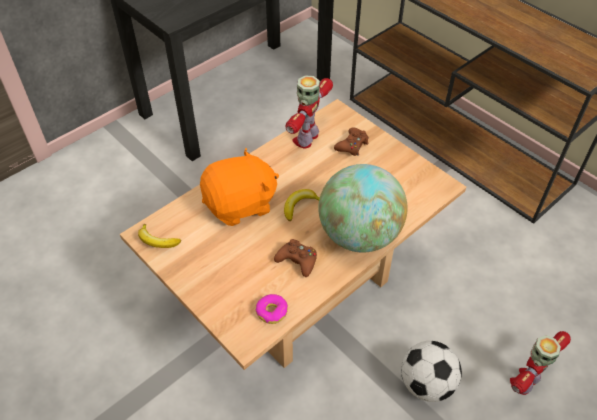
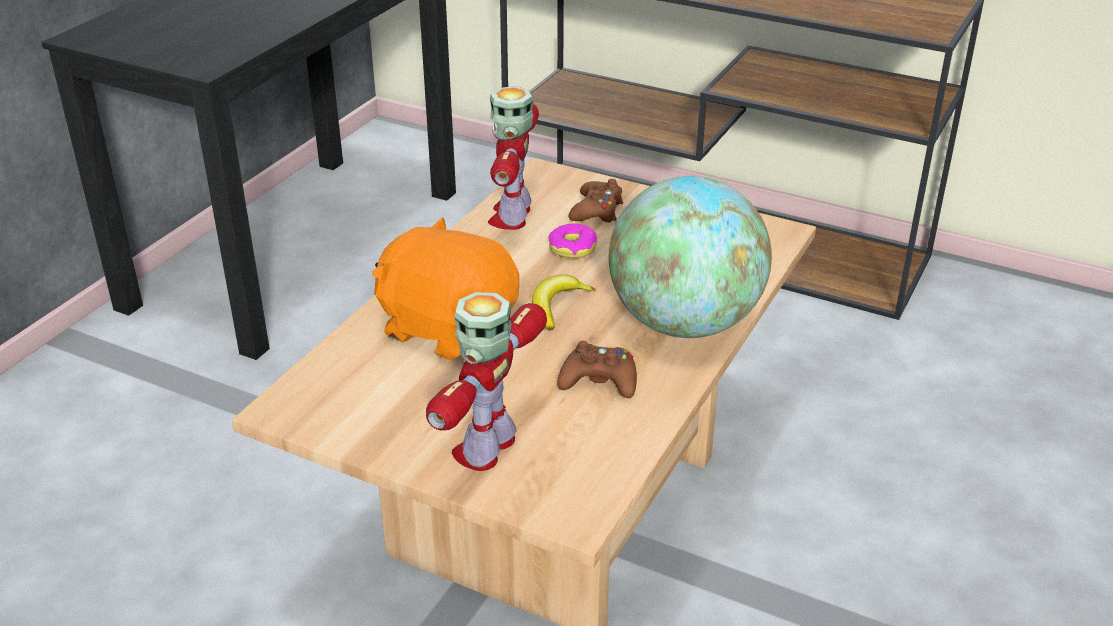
camera: 20 degrees left, 15 degrees down
(157, 241) = (316, 412): banana -> none
(240, 205) = (447, 327): orange plush toy -> orange plush toy turned 105 degrees counterclockwise
(272, 311) = (598, 462): donut -> donut (572, 248)
(426, 384) = (862, 591): football -> none
(525, 381) = (1017, 540): toy robot -> toy robot (487, 447)

